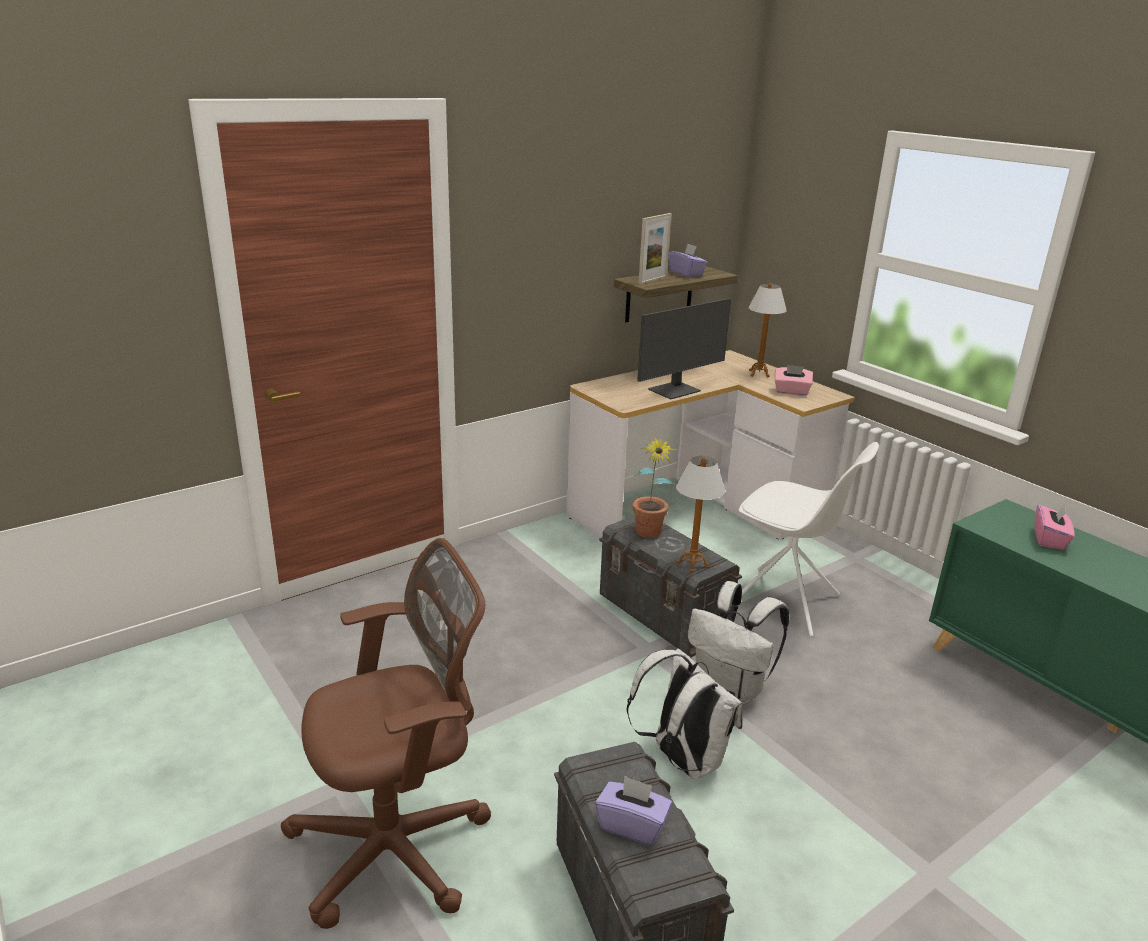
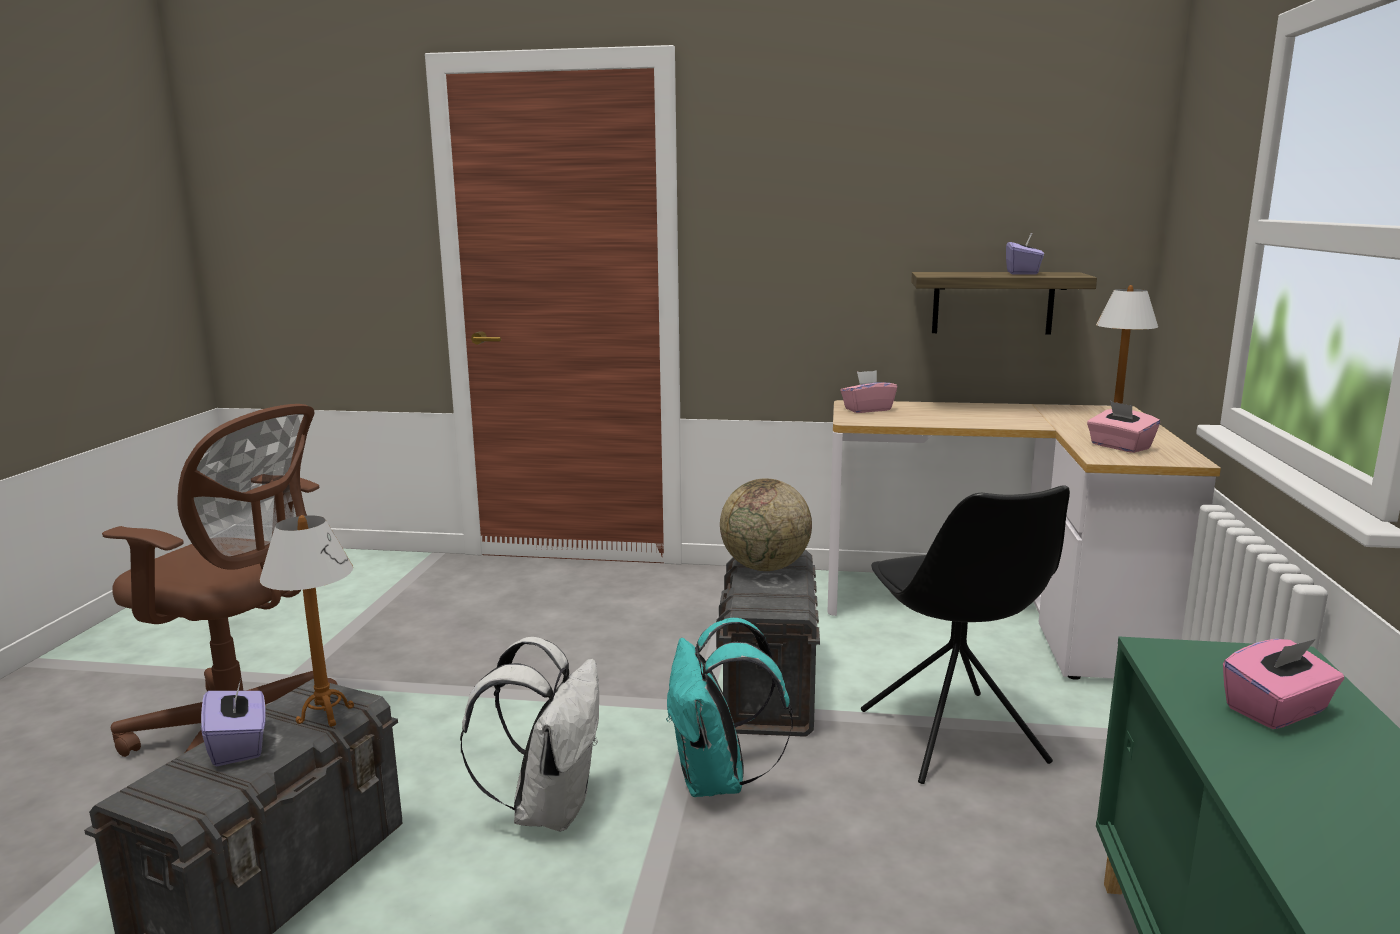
camera: 45 degrees right, 10 degrees down
(609, 391) = (867, 409): none -> pink tissue box
(649, 535) = (765, 567): potted plant -> globe
(652, 280) = (954, 273): picture frame -> none
(675, 390) = (949, 421): monitor -> none
(692, 565) = (756, 602): table lamp -> table lamp (325, 715)
(731, 690) = (717, 781): white backpack -> turquoise backpack
(786, 602) = (953, 738): white chair -> black chair

